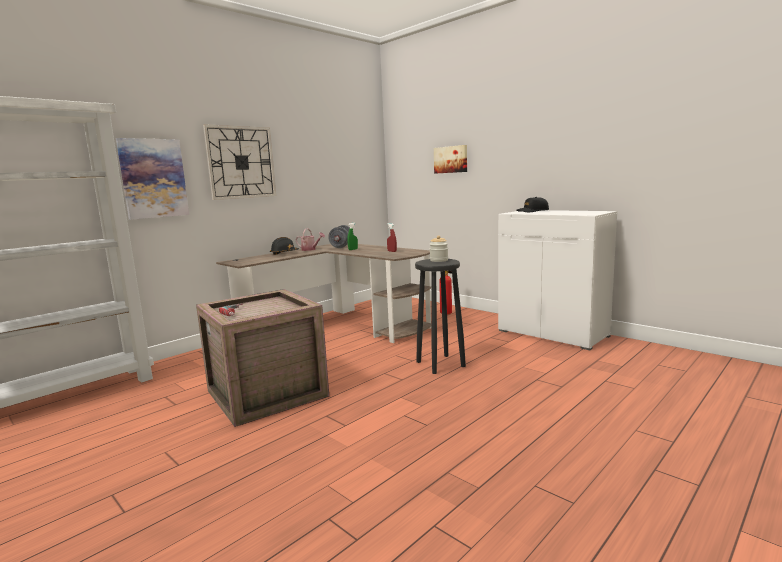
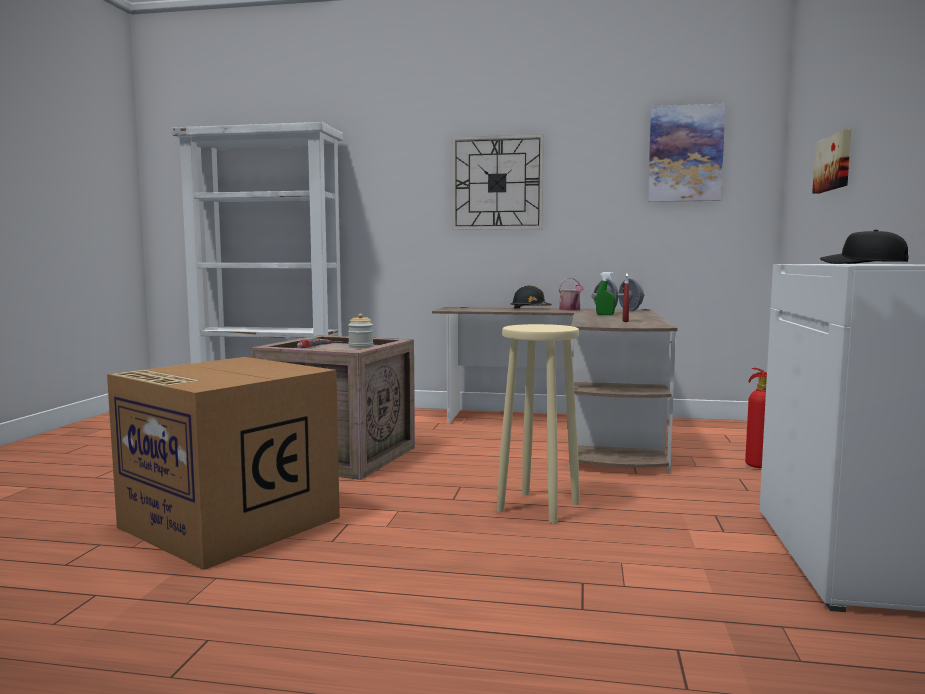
camera: 55 degrees right, 5 degrees down
(153, 178) = (388, 202): picture -> picture (685, 154)
(349, 455) = (226, 522): none -> cardboard box
(439, 260) = (552, 326): jar -> jar (361, 347)
(440, 364) = (537, 507): black stool -> beige stool

